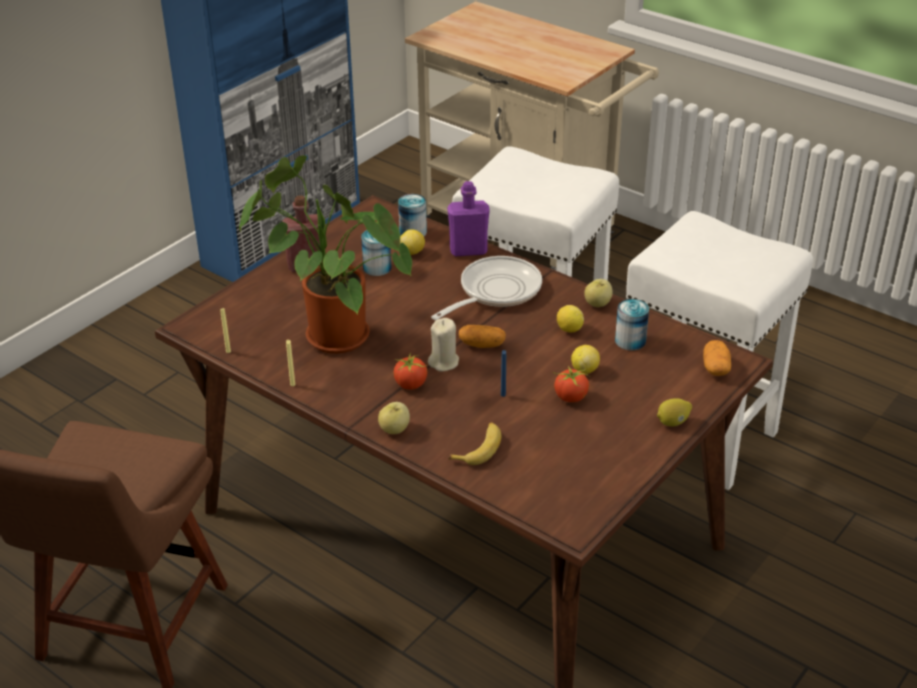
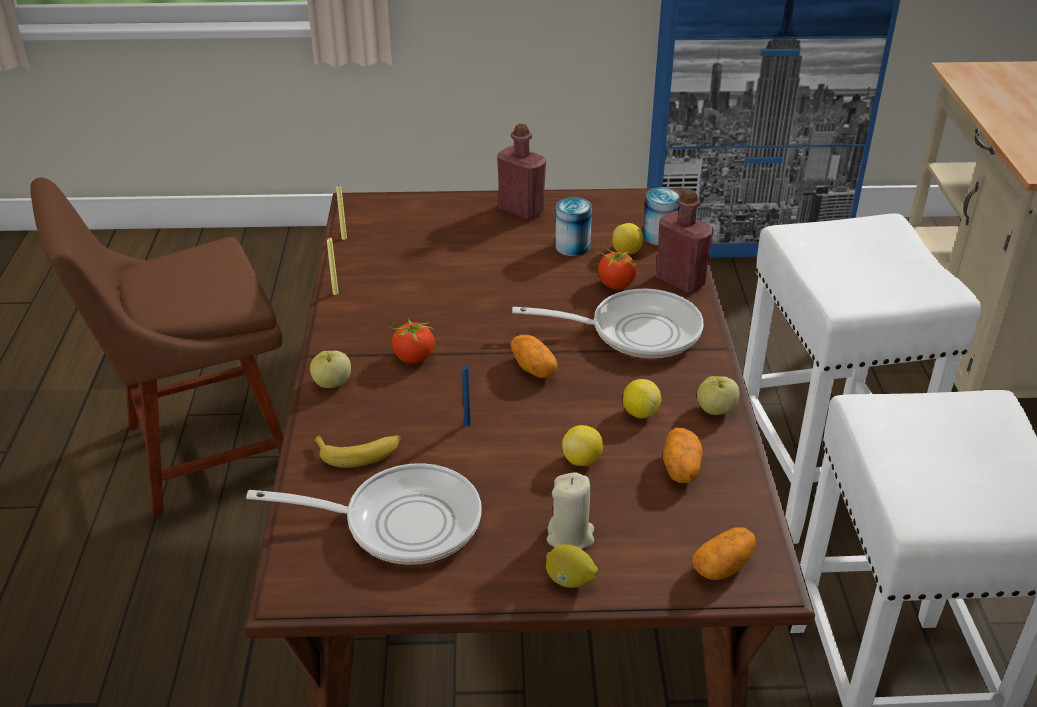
camera: 50 degrees right, 0 degrees up
(330, 337) = (430, 276): potted plant -> none
(444, 362) = (474, 359): beige candle -> beige candle (570, 536)
(468, 250) = (680, 281): purple bottle -> red bottle
(561, 460) = (401, 522): none -> frying pan
(570, 397) = (519, 474): tomato -> tomato (615, 284)
(630, 341) = (681, 468): can -> potato

